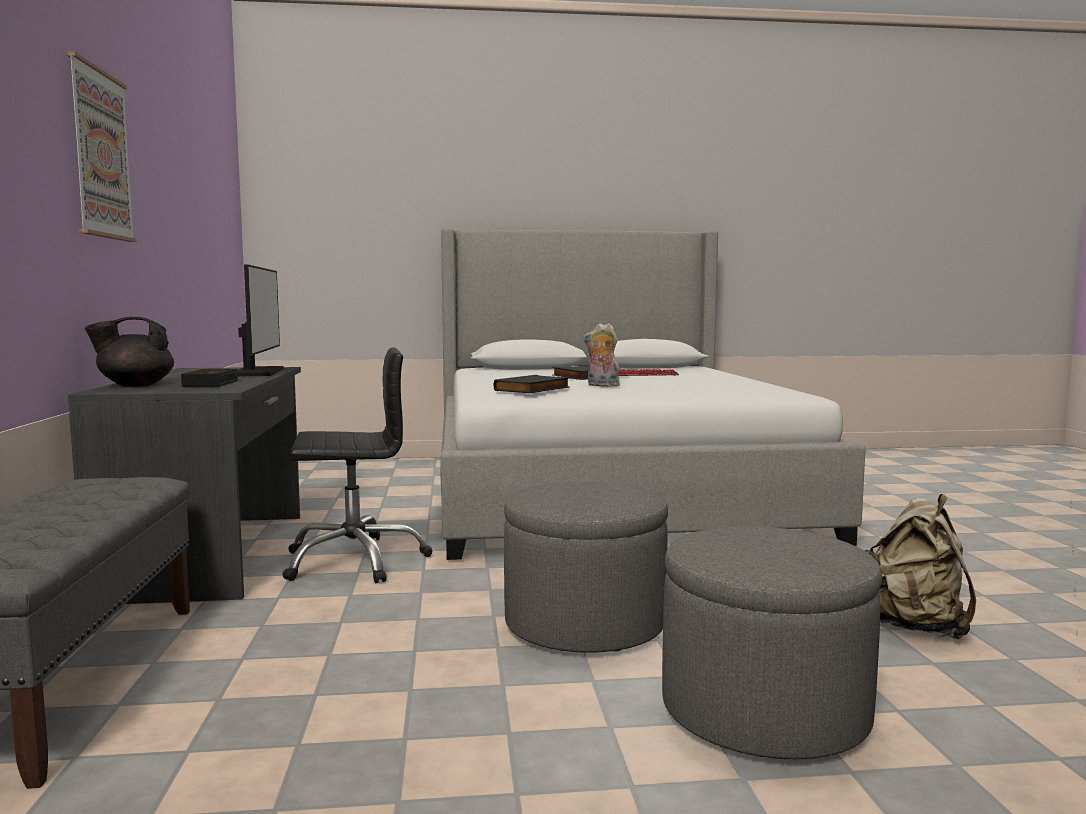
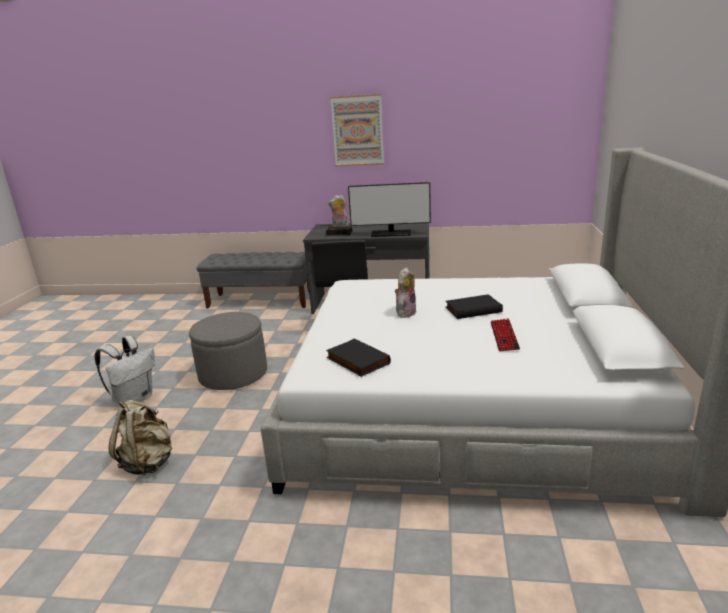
camera: 105 degrees right, 15 degrees up
(135, 385) = (339, 226): black teapot -> plush toy
(533, 389) = (369, 290): black book -> black book (356, 361)
(764, 711) = (134, 399): grey ottoman -> white backpack

